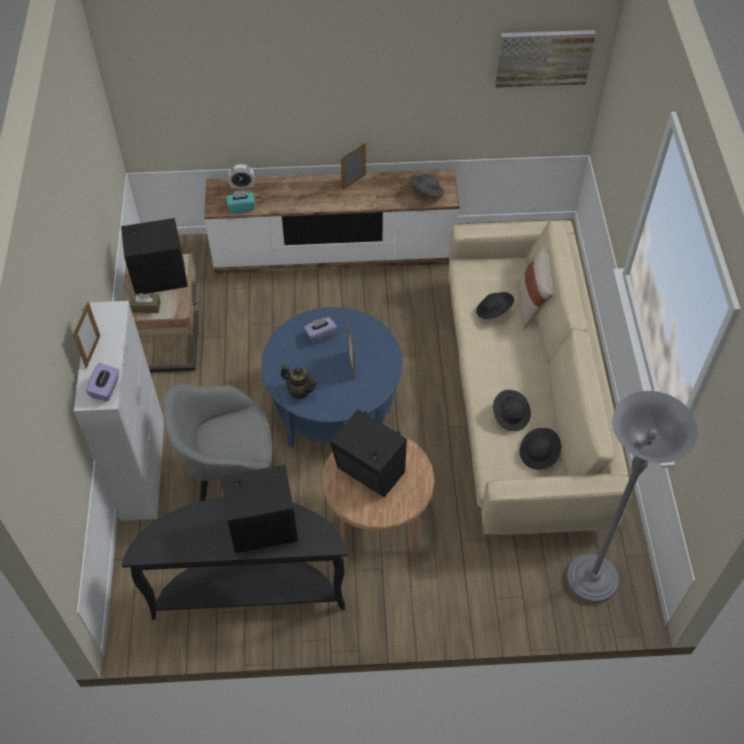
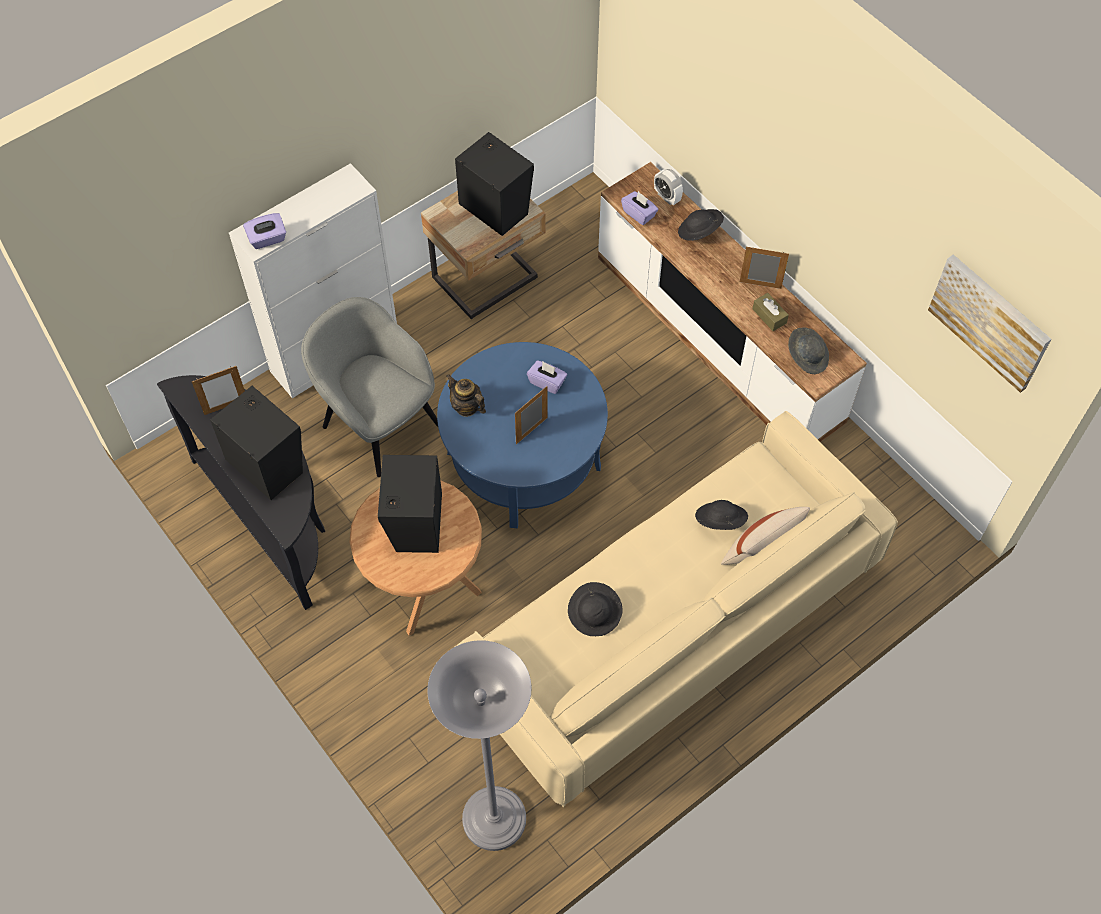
camera: 55 degrees right, 5 degrees up
(93, 352) = (299, 203): picture frame -> picture frame (226, 407)
(145, 307) = (451, 220): brown tissue box -> brown tissue box (769, 316)
(241, 207) = (639, 214): turquoise tissue box -> purple tissue box
(300, 390) = (466, 407): teapot -> teapot turned 135 degrees clockwise
(539, 454) = (566, 668): black hat -> black hat (699, 232)

